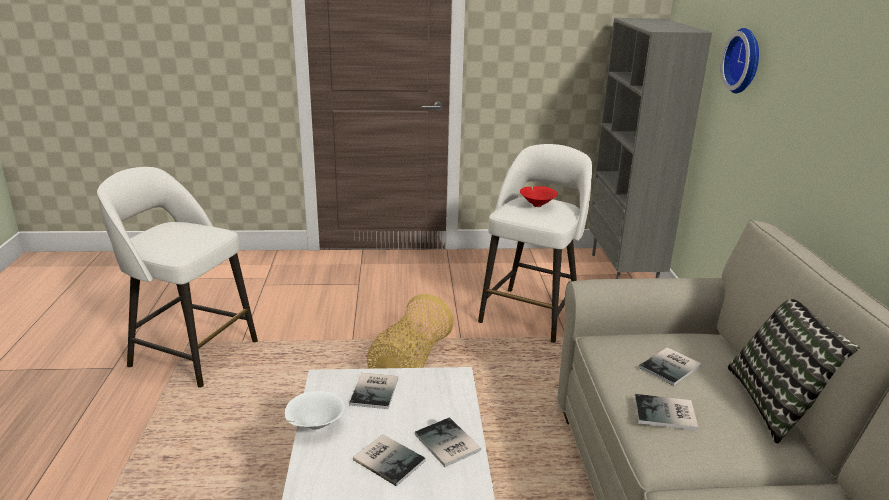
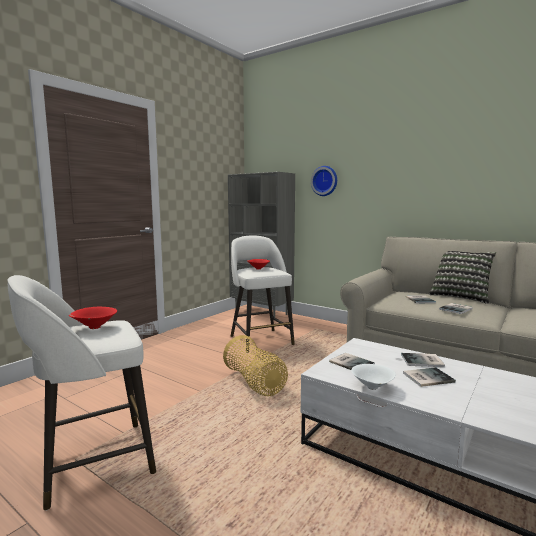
camera: 50 degrees left, 15 degrees down
(188, 232) = (93, 327): none -> red bowl

